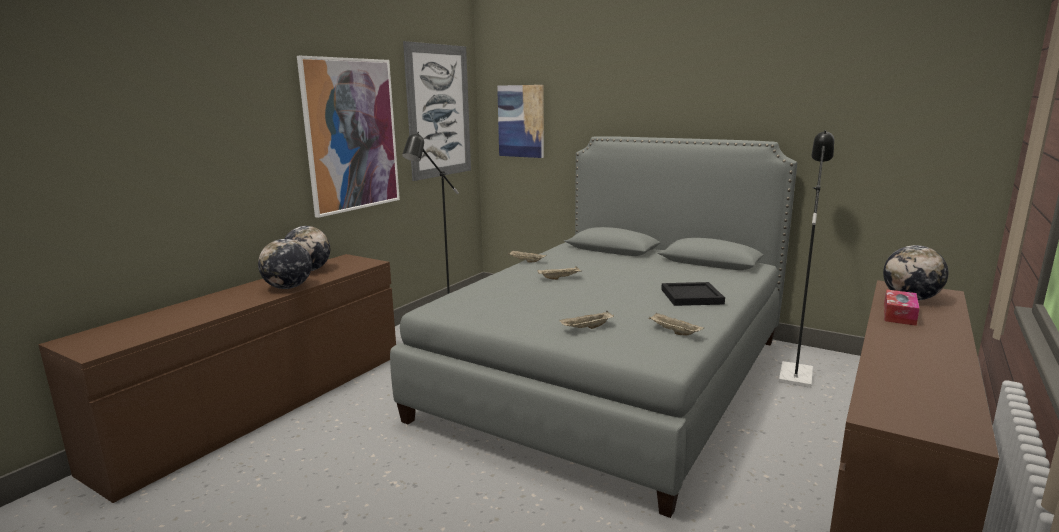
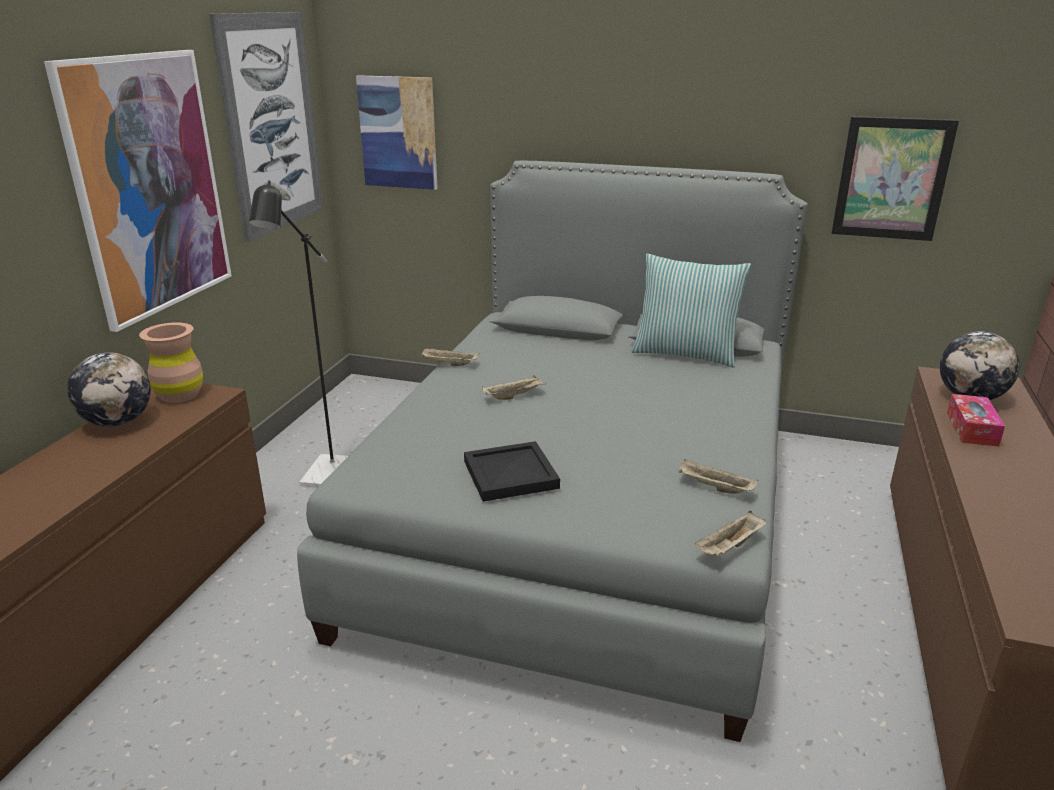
camera: 15 degrees left, 10 degrees up
(288, 287) = (100, 467): globe -> none
(350, 261) = (180, 395): none -> brown vase
(586, 328) = (597, 495): beige tray -> beige tray (730, 547)
(692, 296) = (706, 414): black tray -> black tray (511, 473)
(697, 266) = (685, 354): none -> pillow
(796, 371) = (807, 478): black floor lamp -> none
(863, 144) = (891, 179): none -> picture

